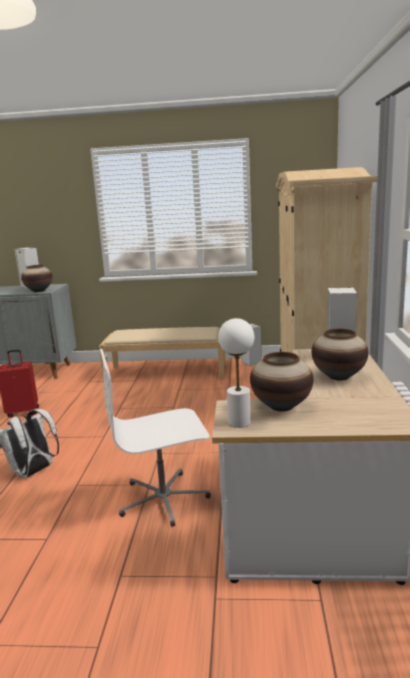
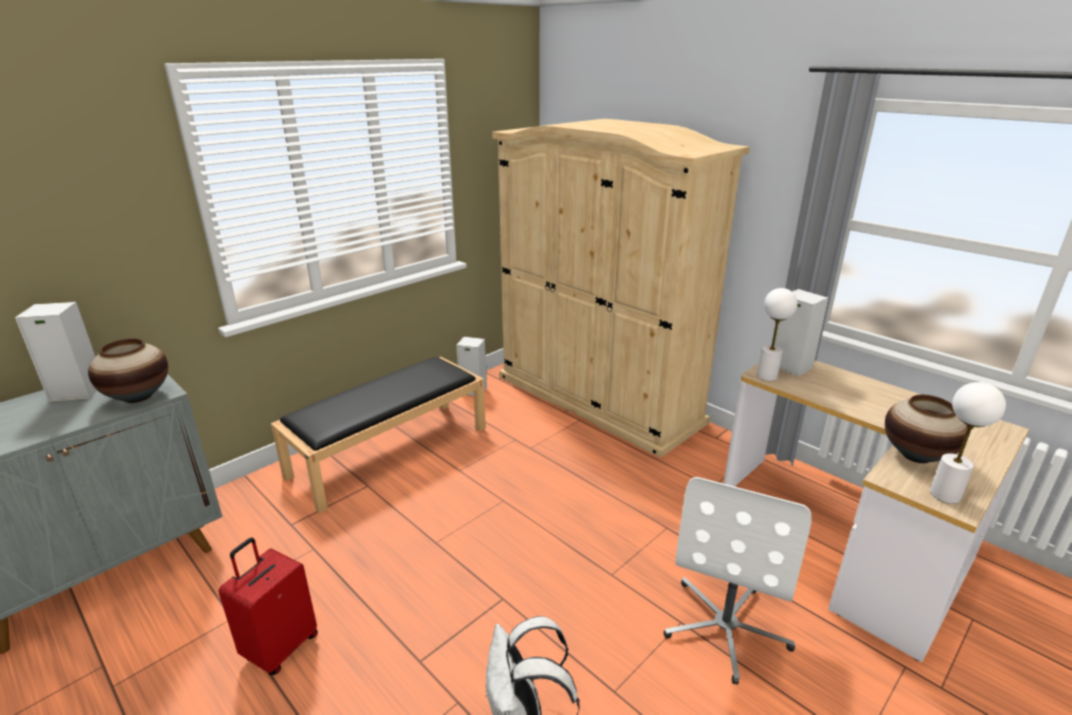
camera: 50 degrees left, 10 degrees up
(167, 372) = (391, 450): beige bench -> black bench
(307, 354) = (767, 376): none -> white table lamp
(339, 376) = (855, 395): vase -> none

